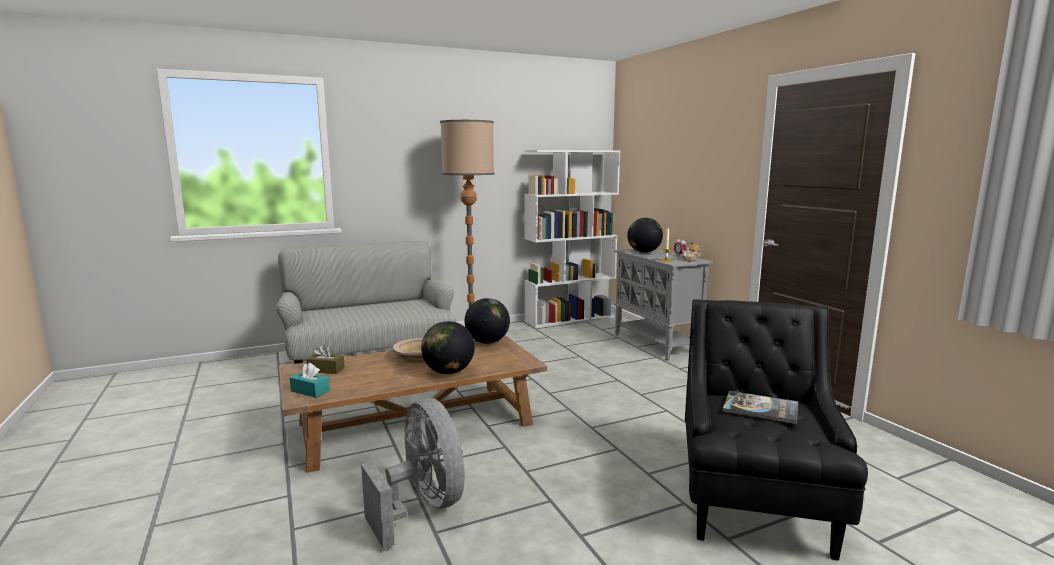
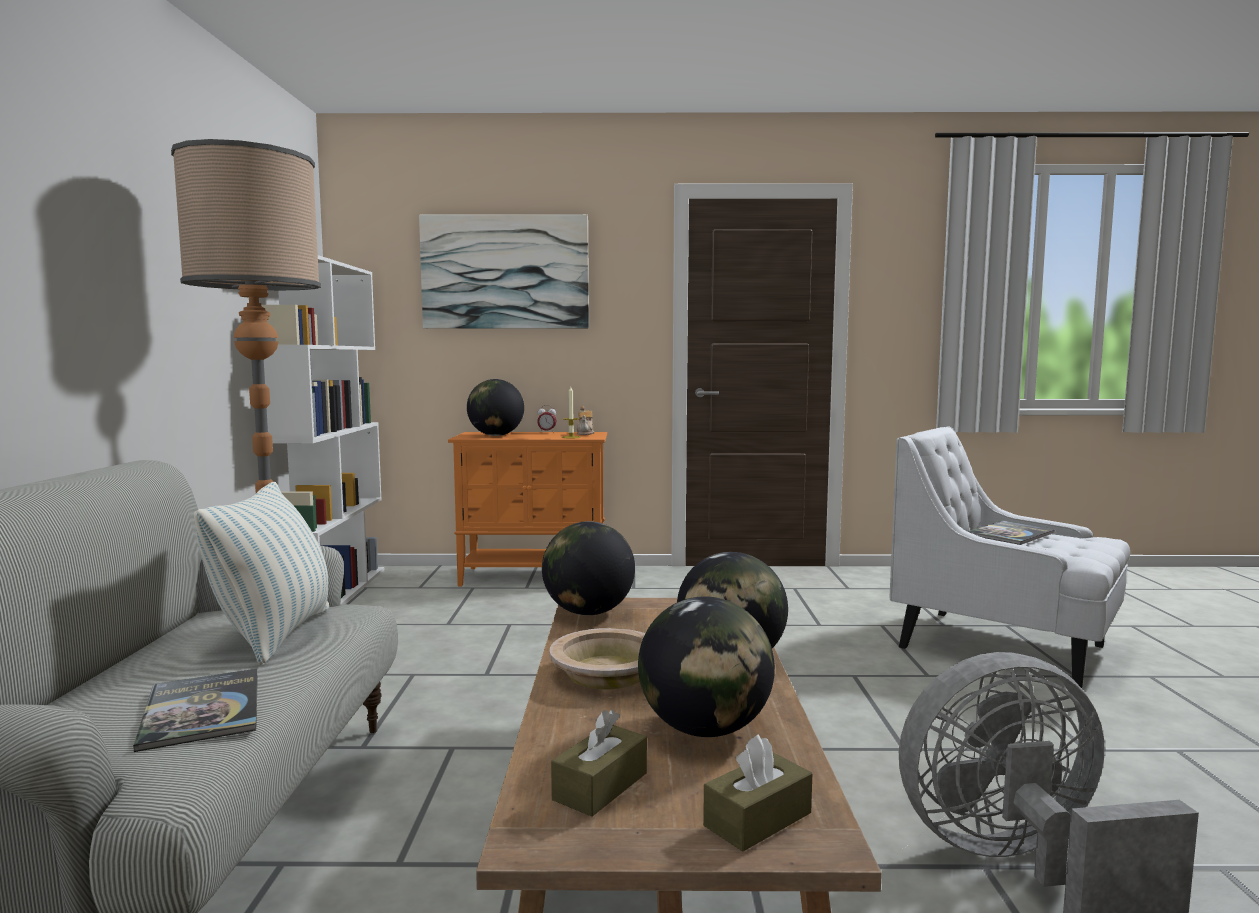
camera: 65 degrees left, 5 degrees down
(310, 391) = (757, 819): turquoise tissue box -> brown tissue box
(340, 318) = (202, 710): none -> book
(374, 376) = (704, 729): none -> globe
(402, 309) = (275, 635): none -> pillow
(657, 344) = (535, 576): grey cabinet -> orange cabinet
(676, 148) = (505, 272): none -> picture
(754, 504) = (1004, 647): black armchair -> white armchair

